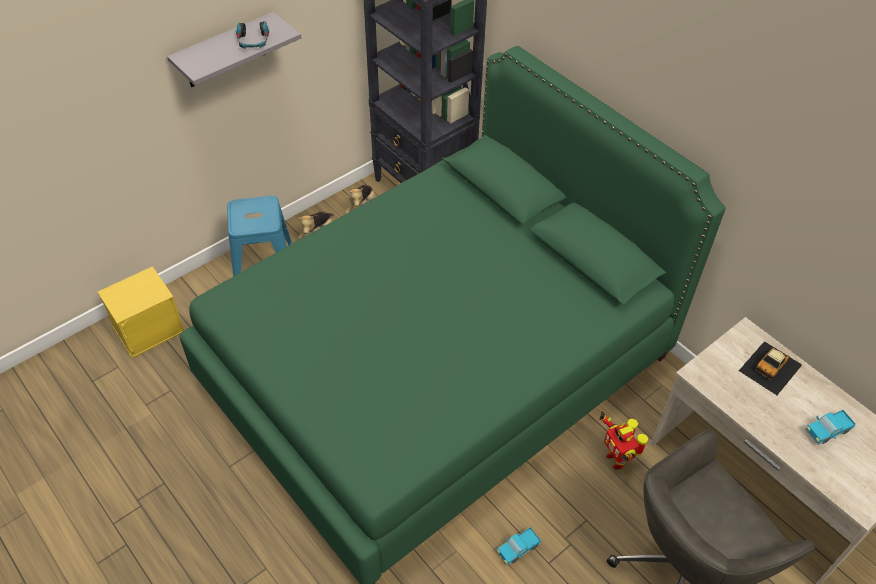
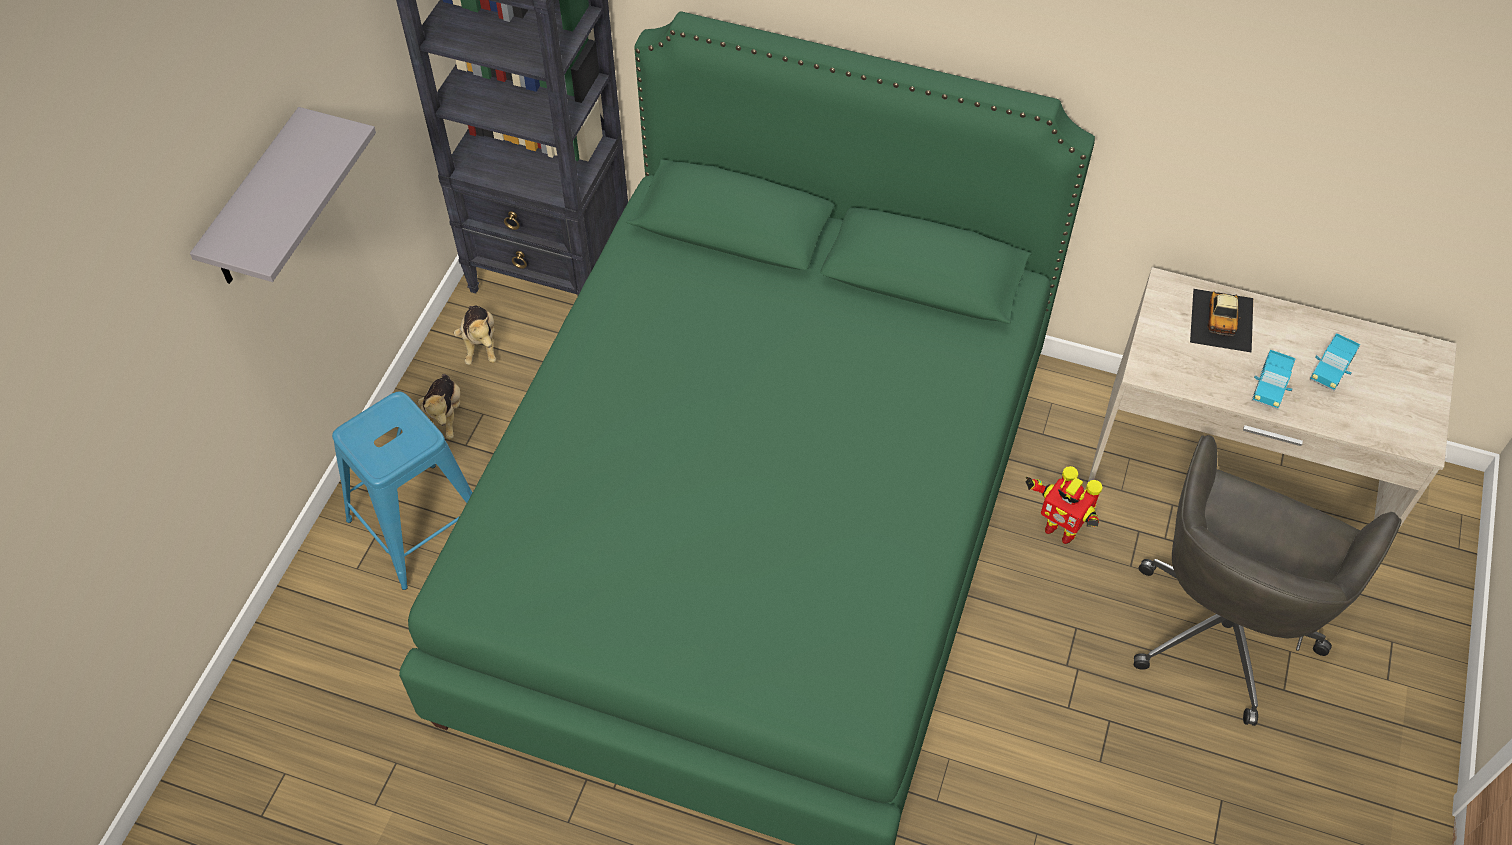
camera: 30 degrees left, 5 degrees up
(149, 328) = (289, 689): yellow storage box -> none
(253, 41) = (310, 170): headphones -> none
(517, 549) = (1021, 712): toy truck -> toy truck (1270, 387)

